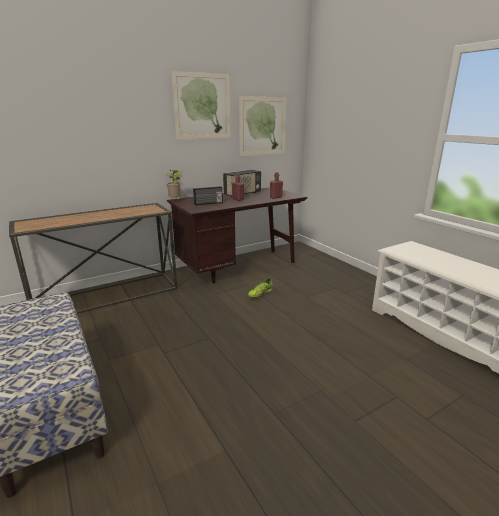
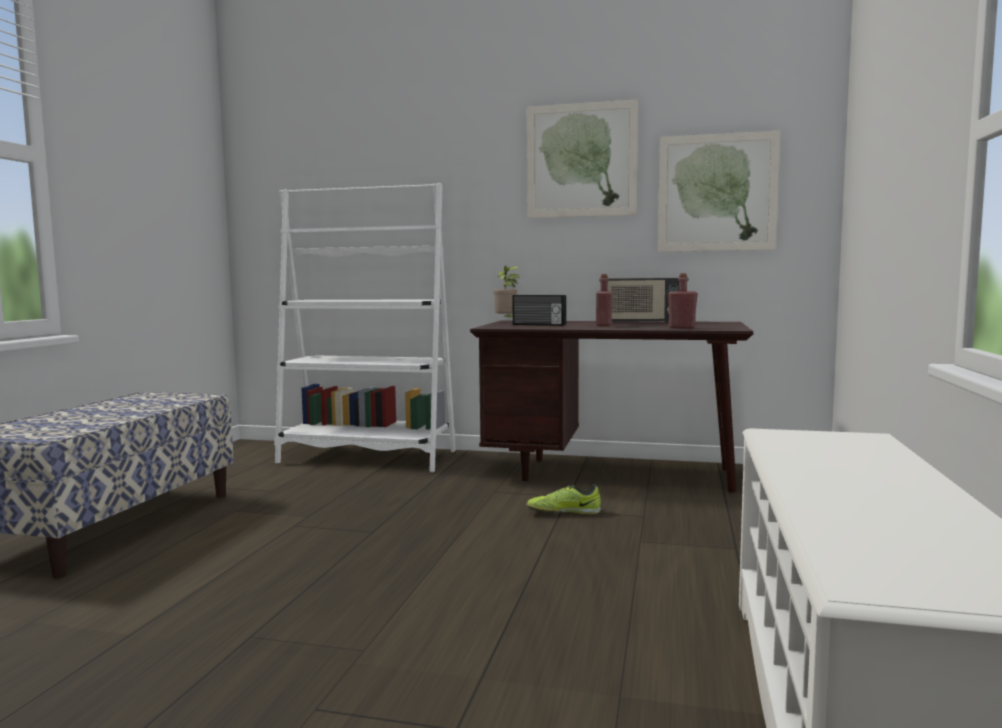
camera: 45 degrees right, 15 degrees down
(107, 295) = (368, 457): console table -> white bookcase

